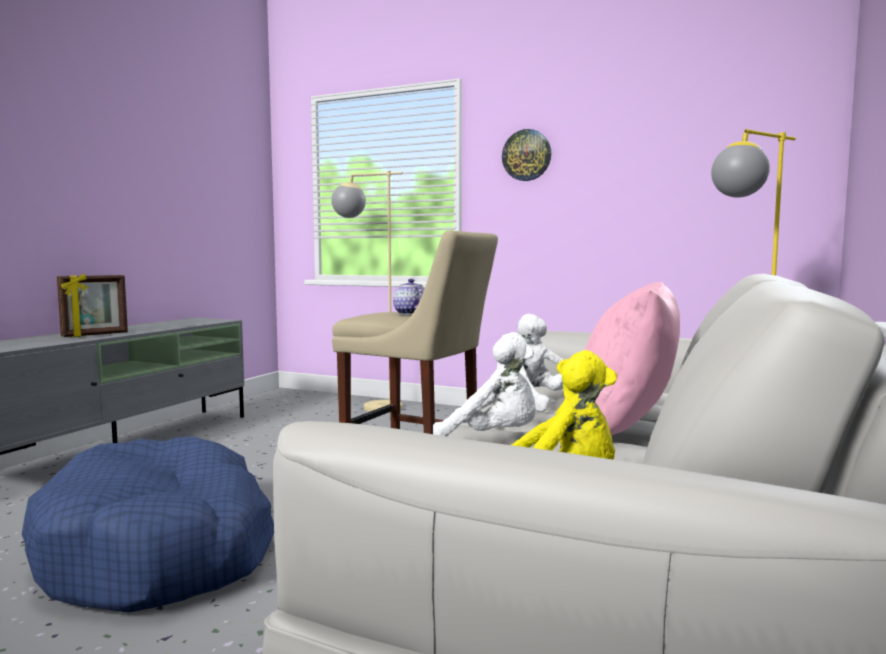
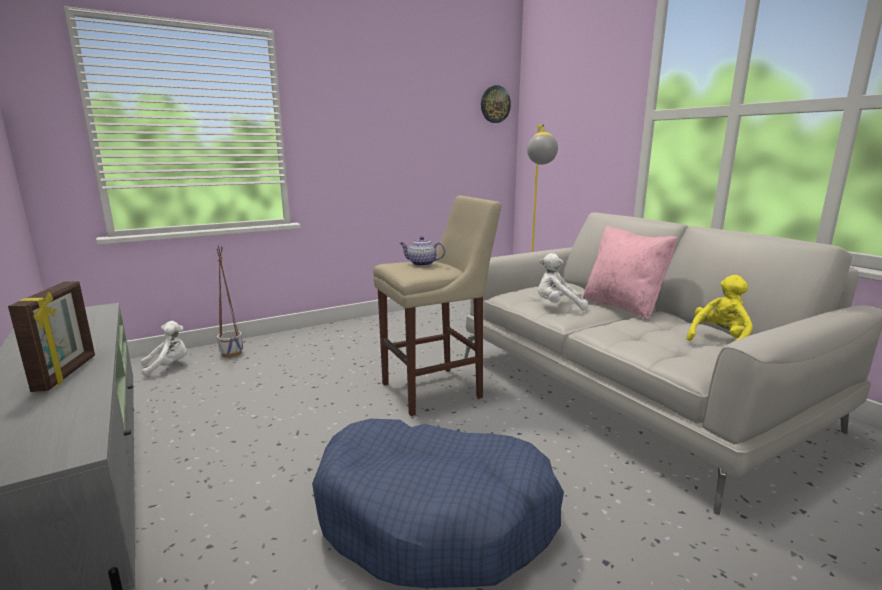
camera: 55 degrees left, 10 degrees up
(369, 407) = (232, 353): beige floor lamp -> planter
(494, 438) = (621, 331): white plush toy -> white plush toy (168, 366)
(526, 155) = (340, 112): wall clock -> wall clock (495, 104)

